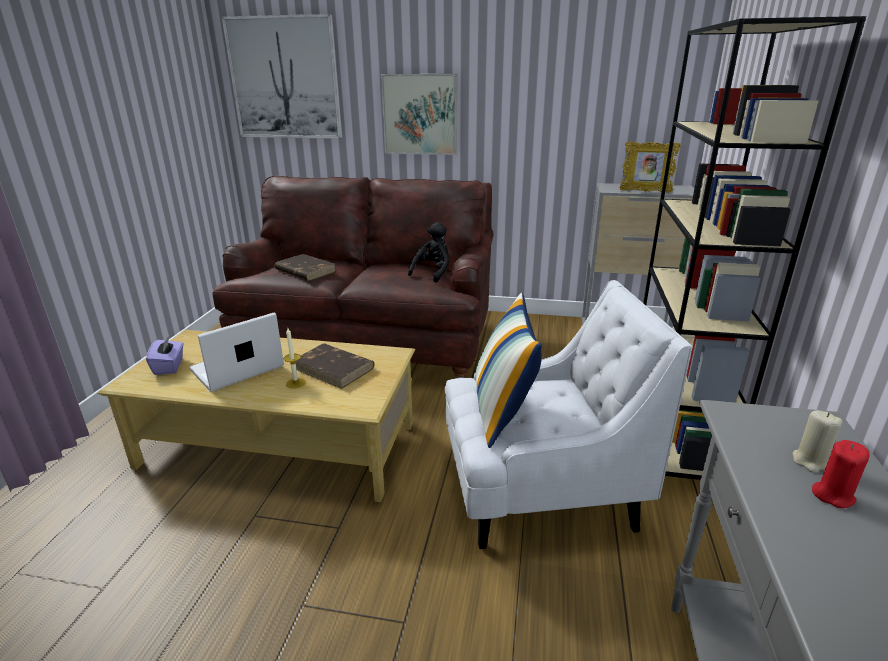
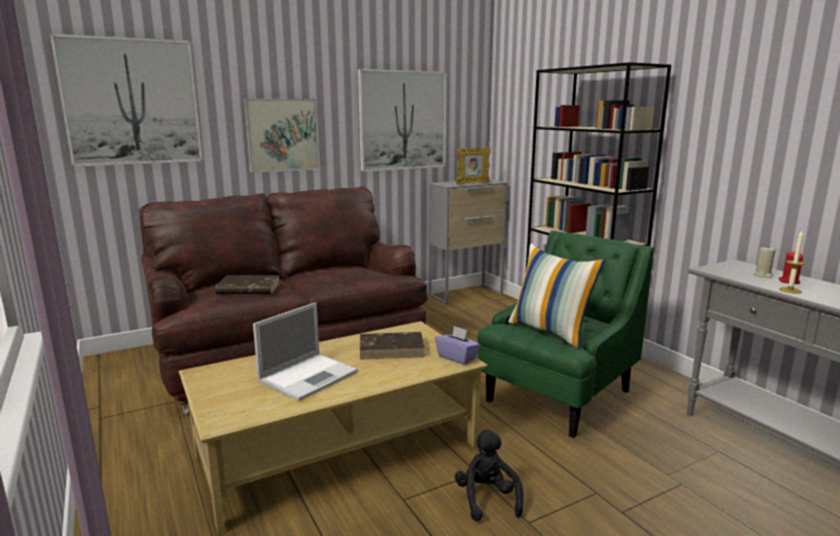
camera: 40 degrees left, 10 degrees down
(169, 366) = (237, 396): purple tissue box -> purple tissue box (457, 357)
(235, 369) = (309, 376): laptop -> laptop turned 150 degrees counterclockwise
(295, 383) = (383, 366): candle -> candle (790, 290)
(433, 273) = (363, 267): black plush toy -> black plush toy (487, 499)
(539, 493) = (557, 397): white armchair -> green armchair
(569, 100) = (403, 120): none -> picture

